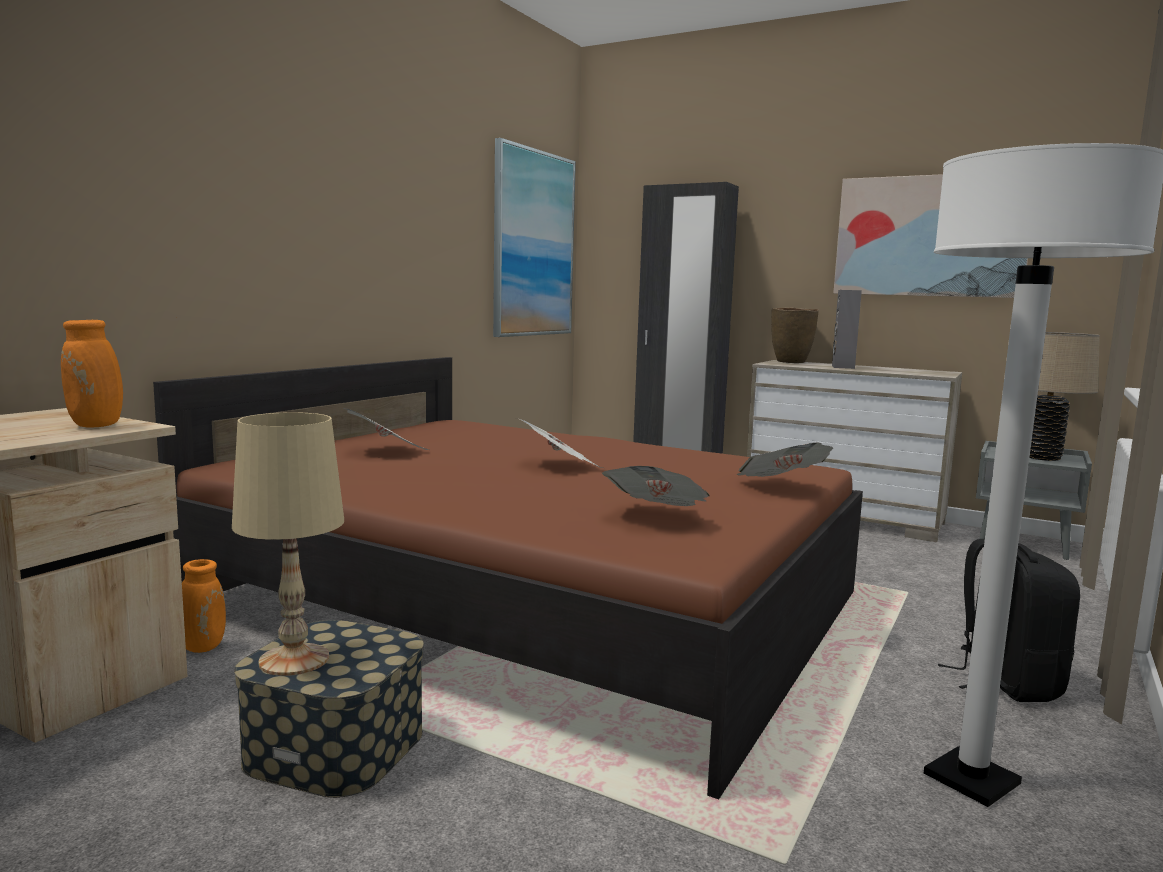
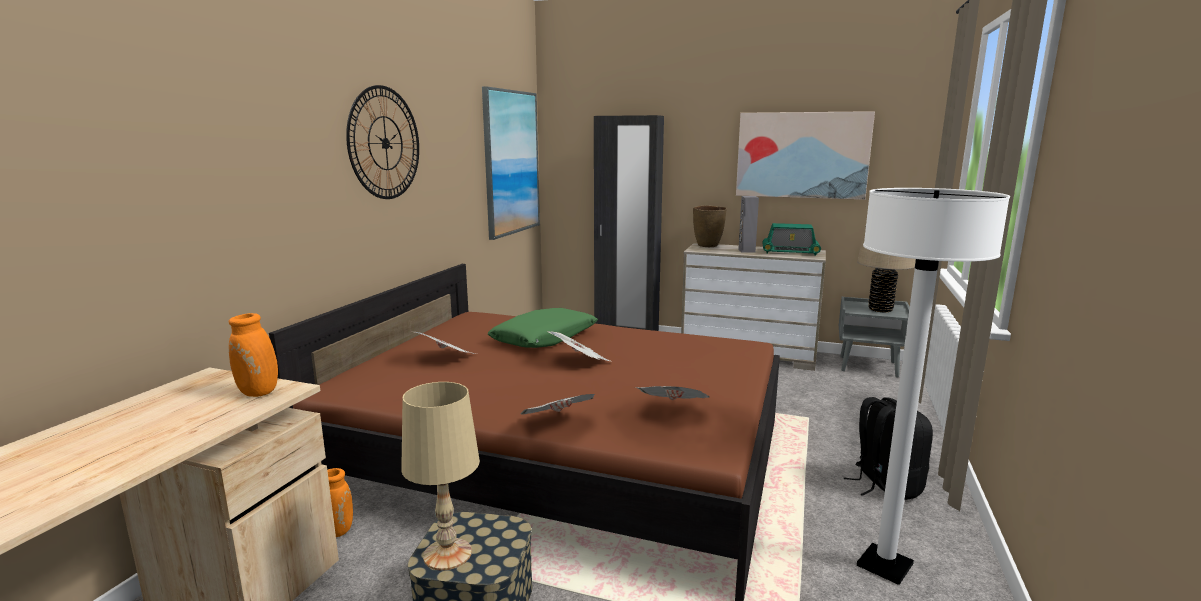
camera: 10 degrees left, 5 degrees up
(346, 181) = (385, 143): none -> wall clock
(529, 445) = (544, 338): none -> green pillow
(781, 486) = (737, 368): newspaper -> newspaper (557, 424)
(906, 370) = (790, 252): none -> radio

